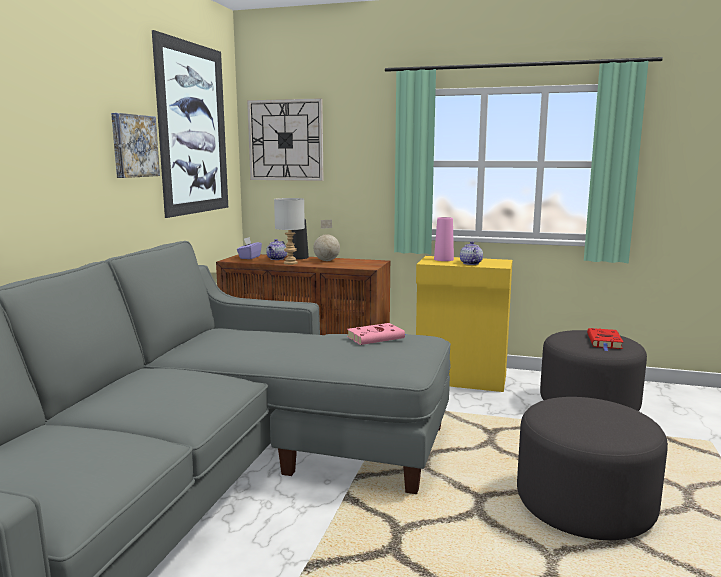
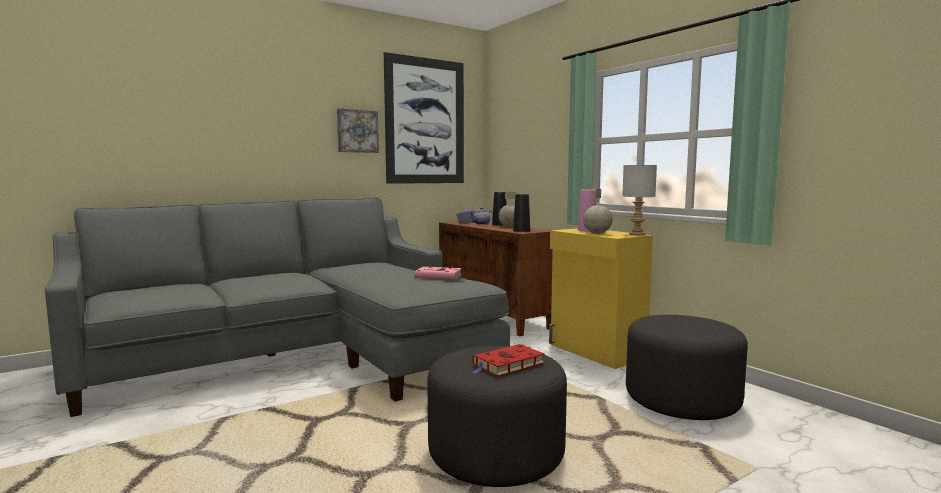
camera: 40 degrees right, 5 degrees down
(286, 140) = (509, 128): wall clock -> none
(291, 263) = (479, 226): grey table lamp -> grey table lamp (637, 234)
(360, 265) = (521, 230): none -> black vase
(470, 263) = (596, 233): teapot -> globe
(604, 342) = (690, 327): red book -> red book (507, 365)

